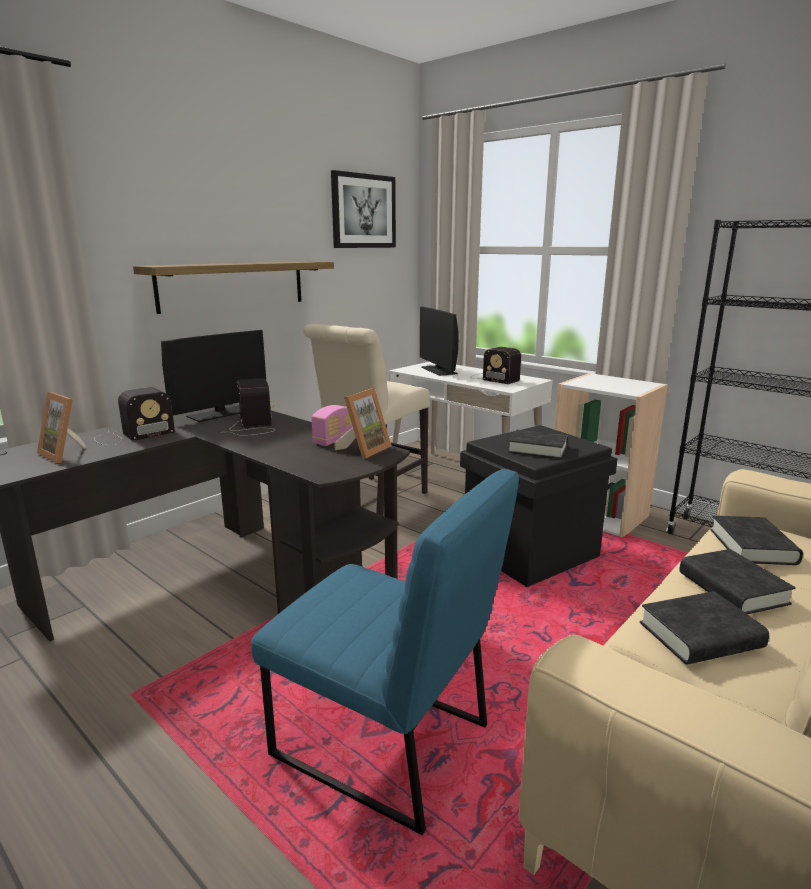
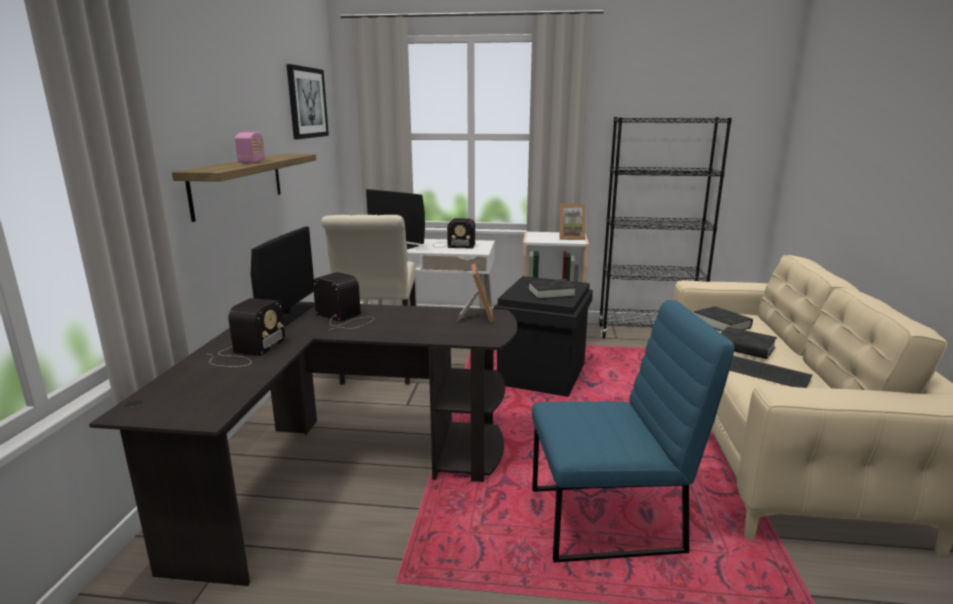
camera: 35 degrees left, 0 degrees up
(66, 454) = (220, 384): picture frame -> picture frame (571, 238)
(334, 440) = (439, 314): radio -> radio (252, 162)
(700, 636) = (767, 374): black book -> keyboard

